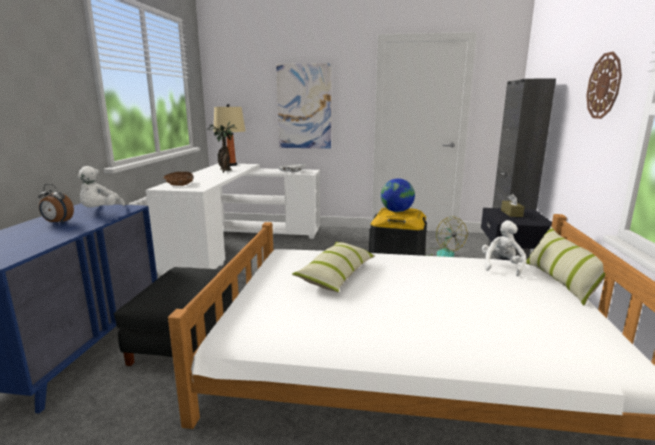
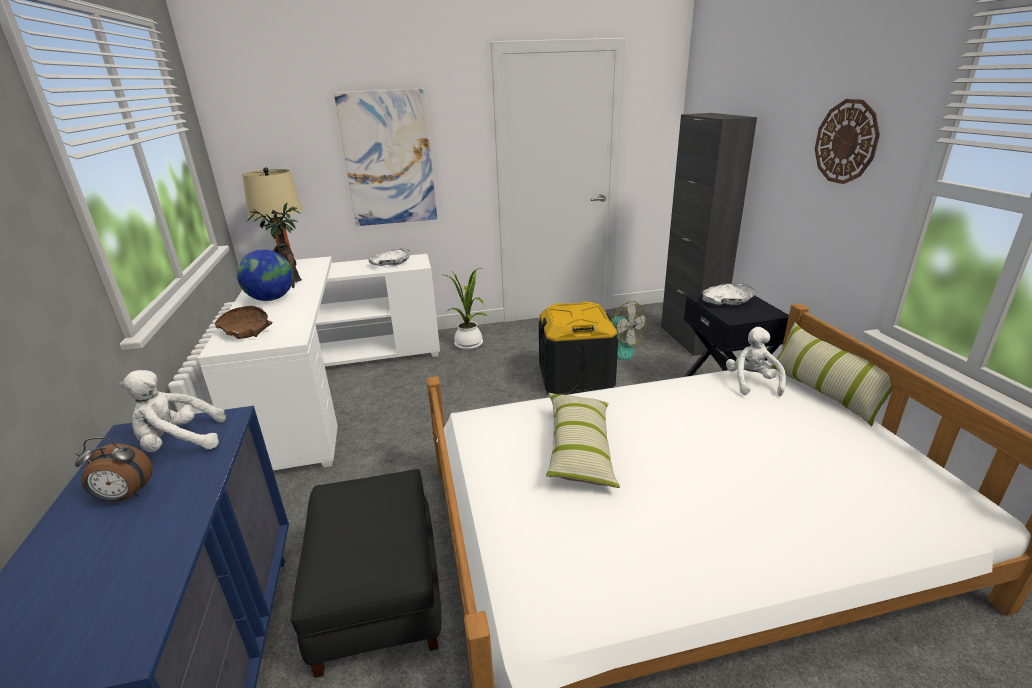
camera: 20 degrees left, 10 degrees up
(100, 211) = (179, 443): white plush toy -> white plush toy turned 90 degrees clockwise
(338, 236) = (470, 345): none -> potted plant
(396, 211) = (572, 312): globe -> globe (271, 299)
(511, 213) = (726, 301): brown tissue box -> white bowl

